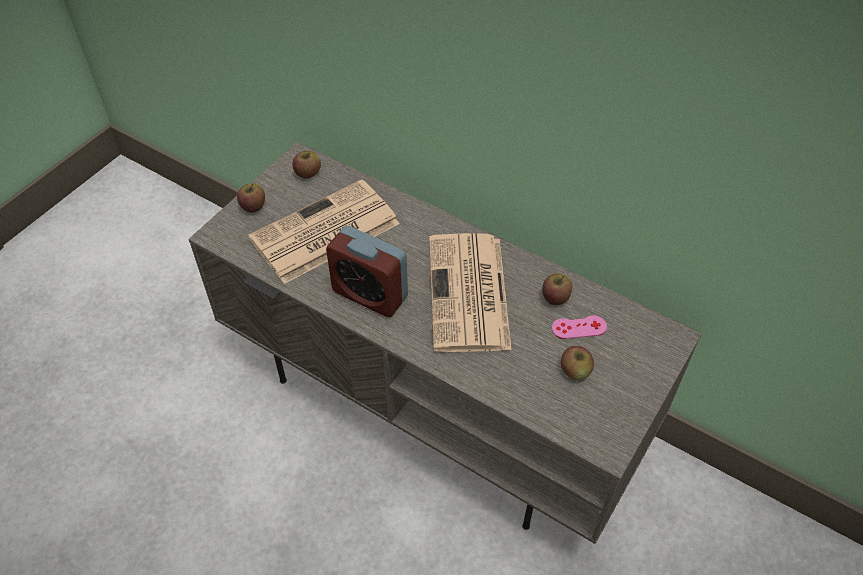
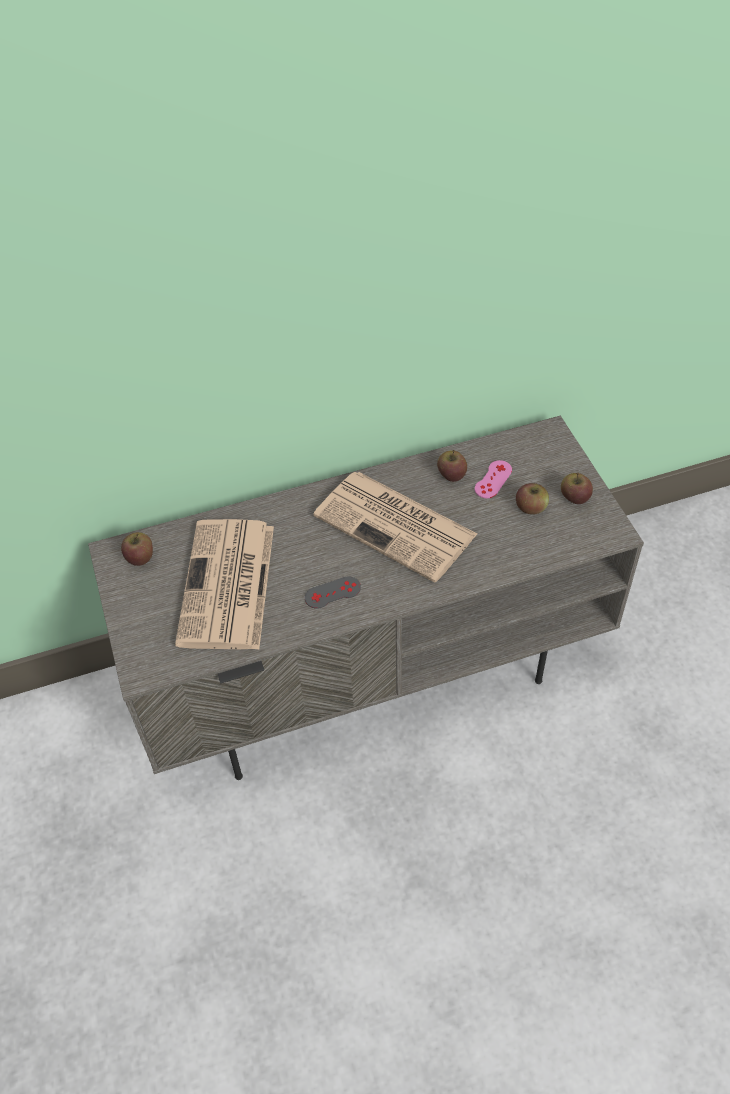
camera: 50 degrees left, 0 degrees up
(253, 206) = (137, 622): apple -> apple (574, 497)
(370, 294) = (332, 592): alarm clock -> grey game controller

